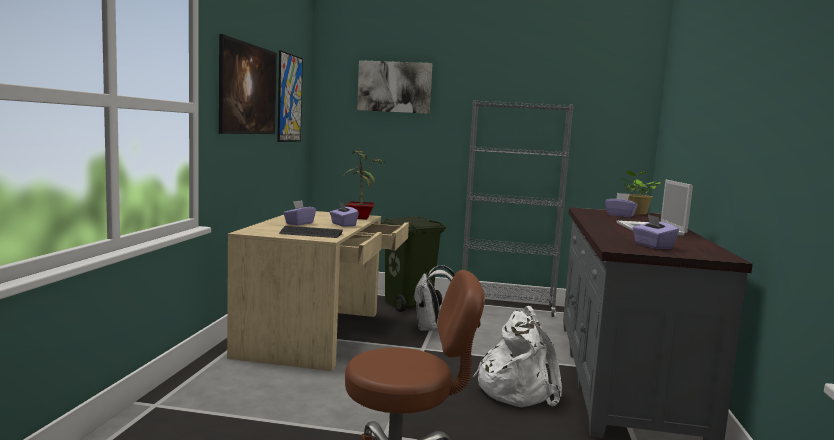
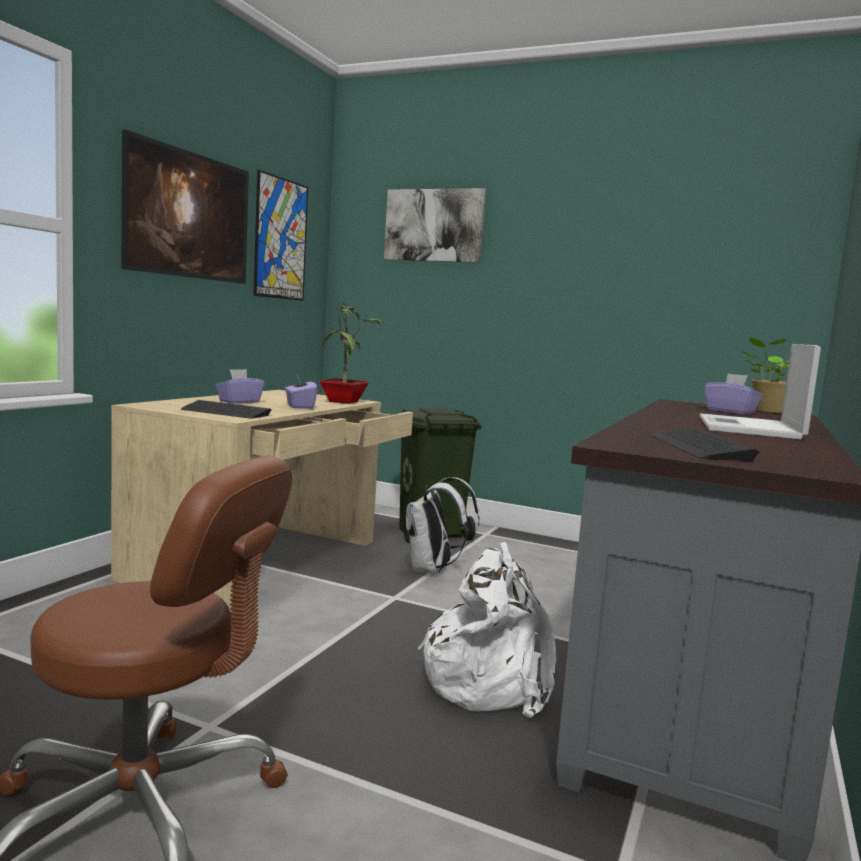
camera: 15 degrees right, 0 degrees up
(506, 307) = (575, 552): grey bookcase -> none
(652, 246) = (698, 447): purple tissue box -> keyboard

